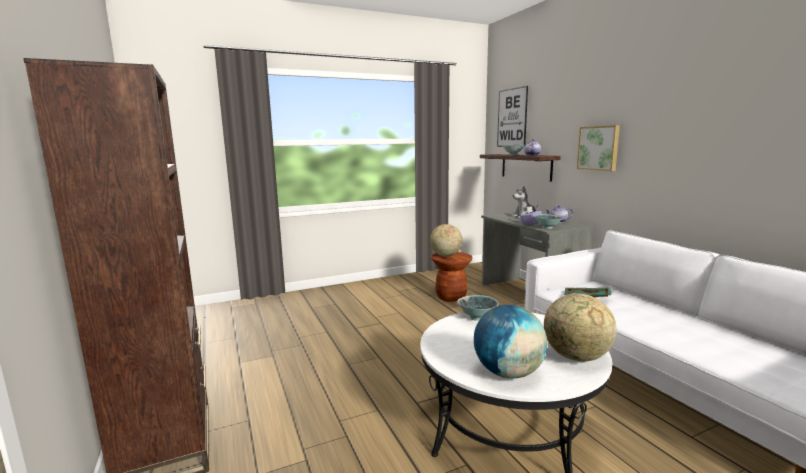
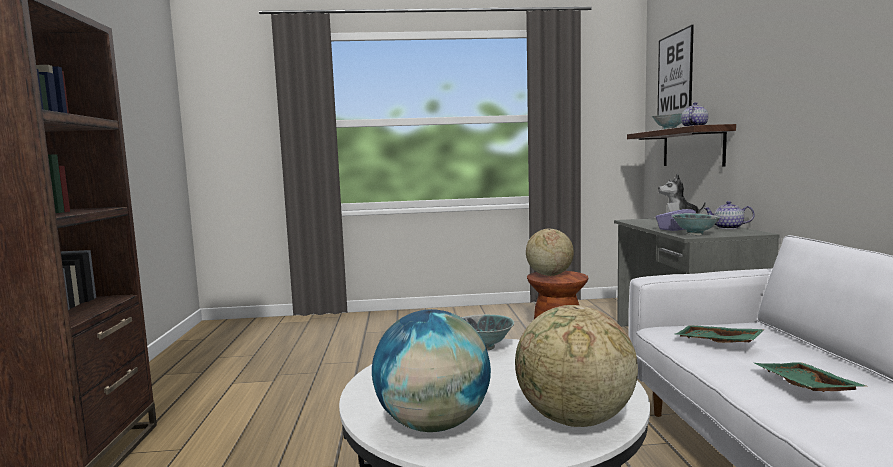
camera: 20 degrees right, 5 degrees down
(599, 148) = (789, 103): picture -> none
(647, 320) = (803, 387): none -> green tray

